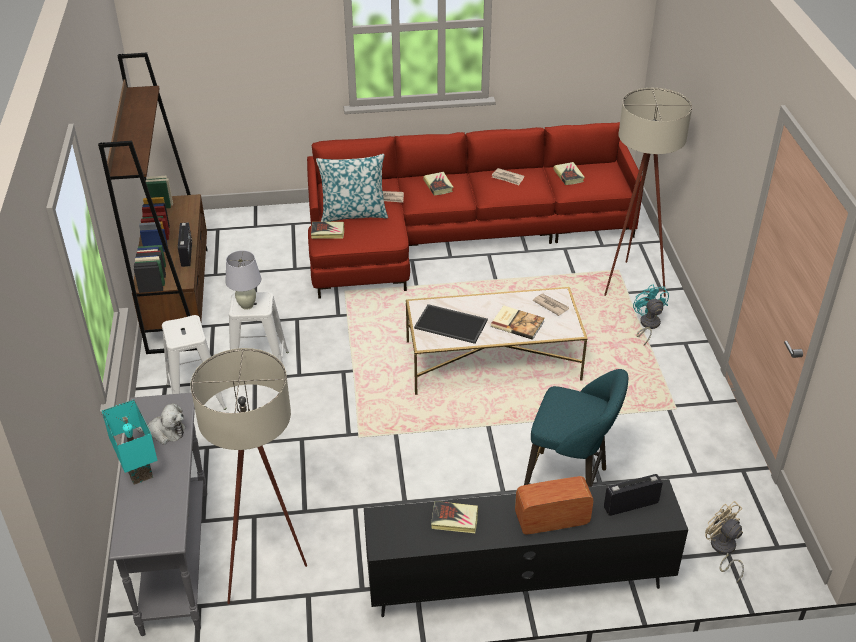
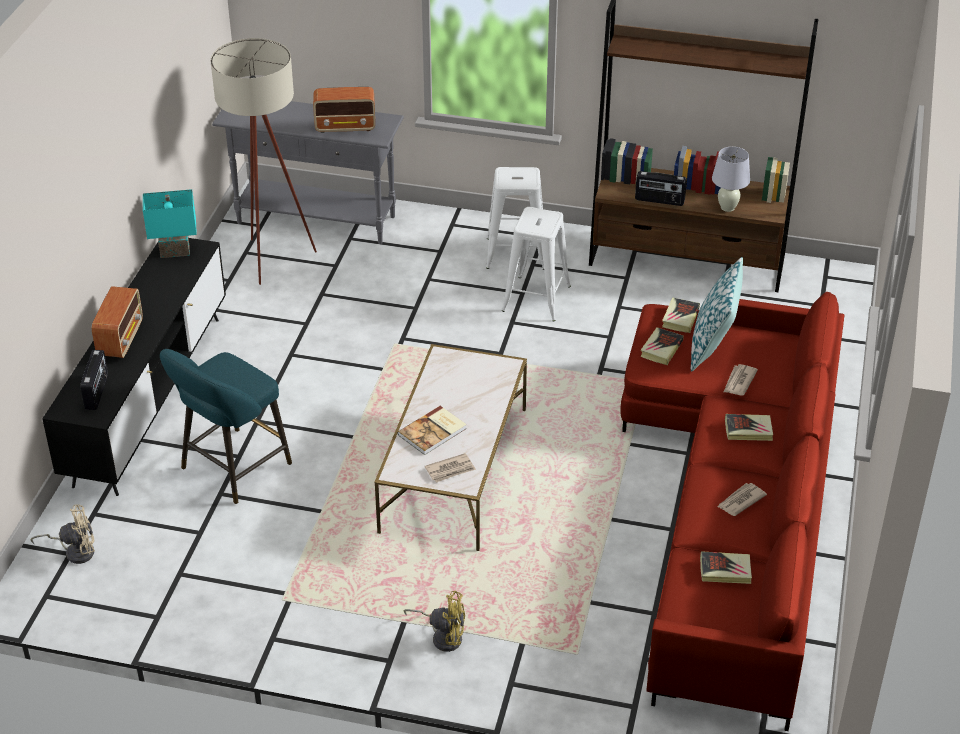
camera: 110 degrees right, 0 degrees up
(136, 471) = (311, 110): turquoise table lamp -> turquoise table lamp (175, 250)
(165, 432) = (346, 126): plush toy -> radio
(247, 305) = (536, 218): white table lamp -> white table lamp (727, 208)
(452, 324) = (462, 381): tray -> none
(454, 519) = (166, 286): book -> book (661, 349)
(631, 279) = (549, 659): beige floor lamp -> none
(647, 325) = (443, 636): turquoise fan -> yellow fan

